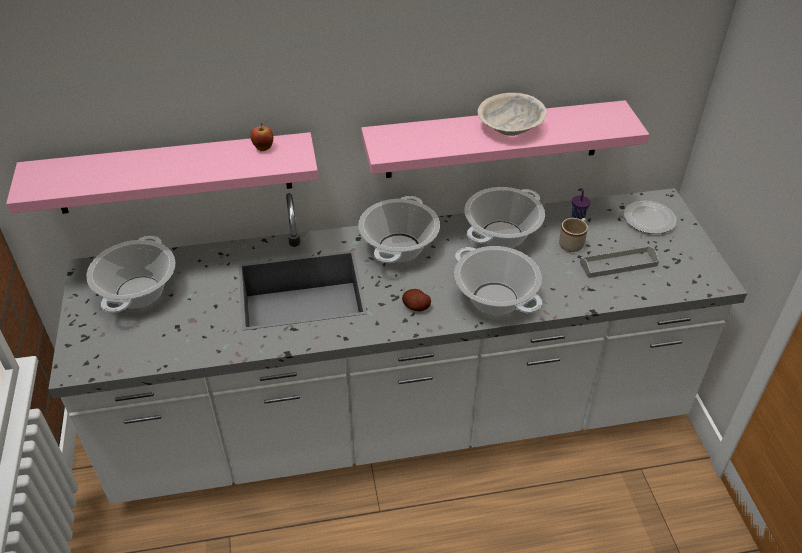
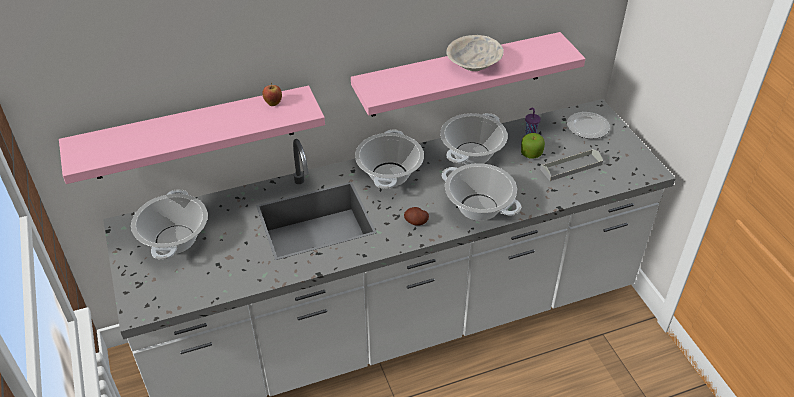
camera: 10 degrees left, 0 degrees up
(573, 243) = (531, 153): beige mug -> apple

